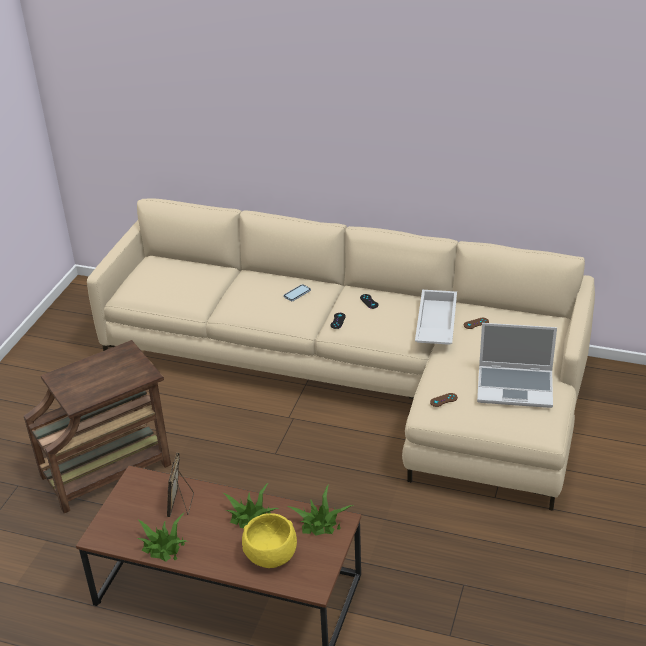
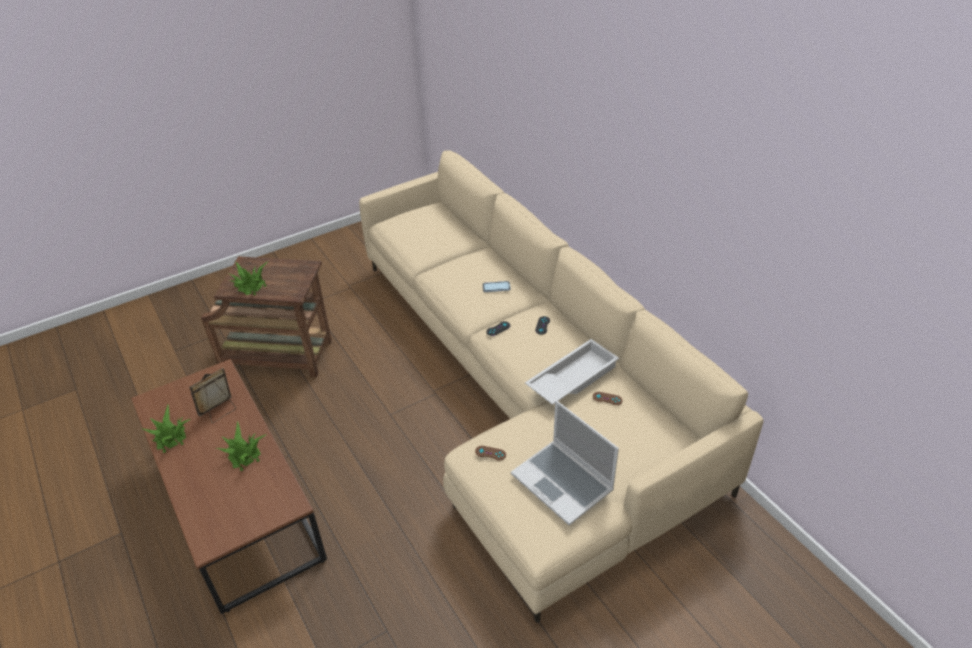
camera: 40 degrees right, 5 degrees up
(270, 555) = (215, 495): yellow bowl -> none
(320, 523) = (278, 495): potted plant -> potted plant (250, 285)

